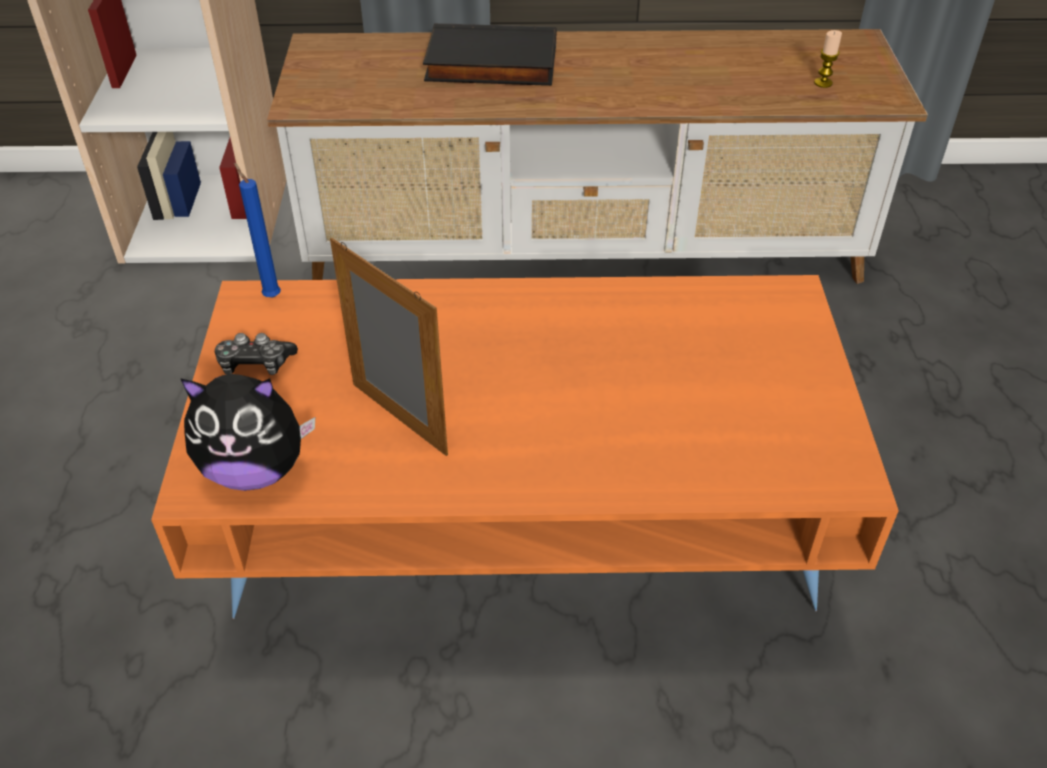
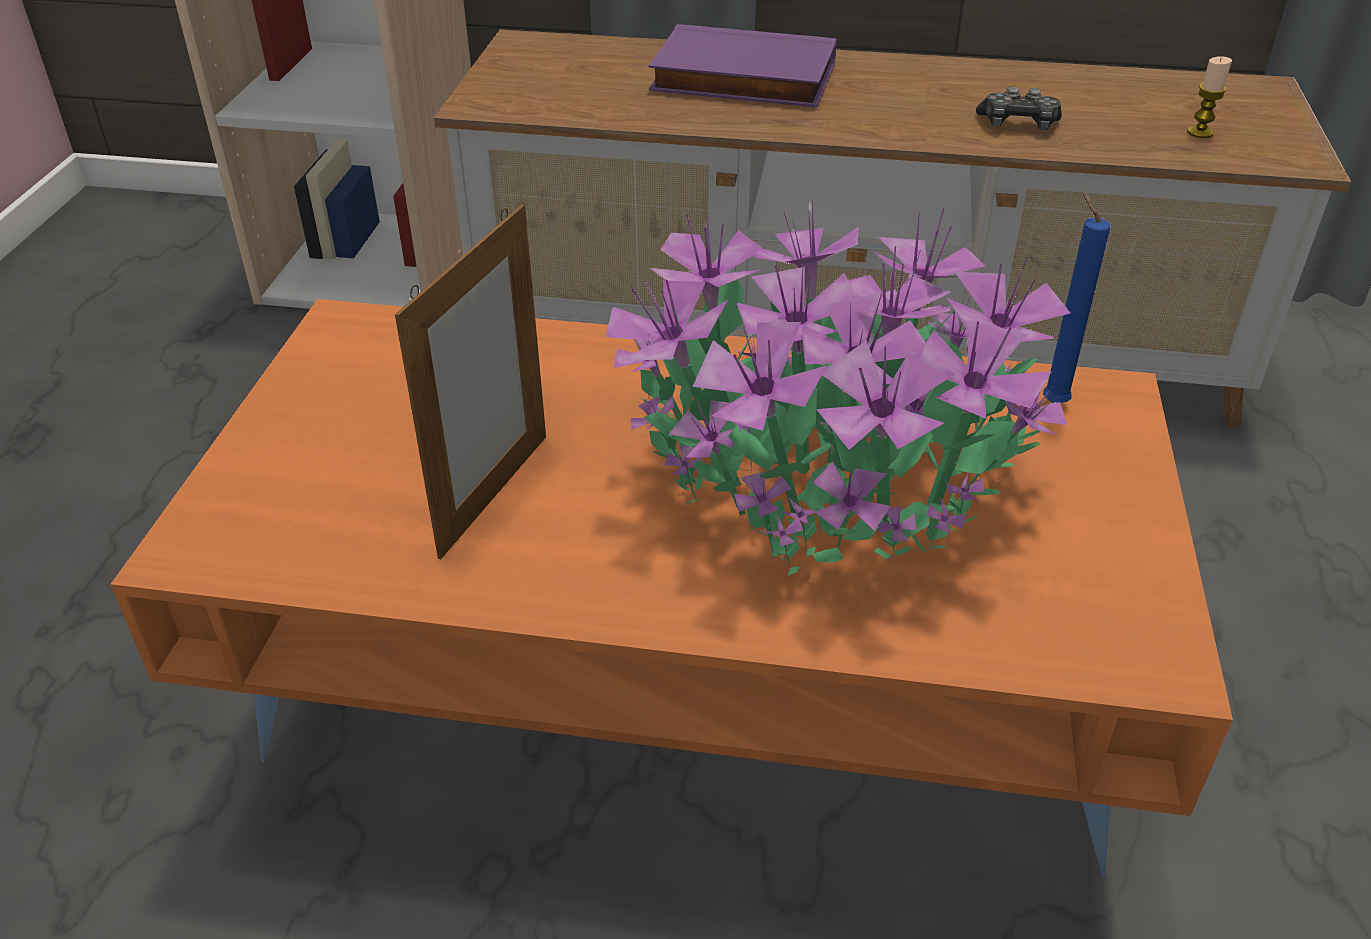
camera: 10 degrees right, 5 degrees down
(255, 364) = (323, 402): game controller -> game controller (1018, 124)
(255, 469) = (274, 536): plush toy -> none
(270, 295) = (373, 322): blue candle -> blue candle (1051, 401)
(398, 418) = (494, 494): picture frame -> picture frame turned 60 degrees clockwise
(490, 65) = (741, 79): black book -> purple book
(624, 384) = (832, 486): none -> potted plant

